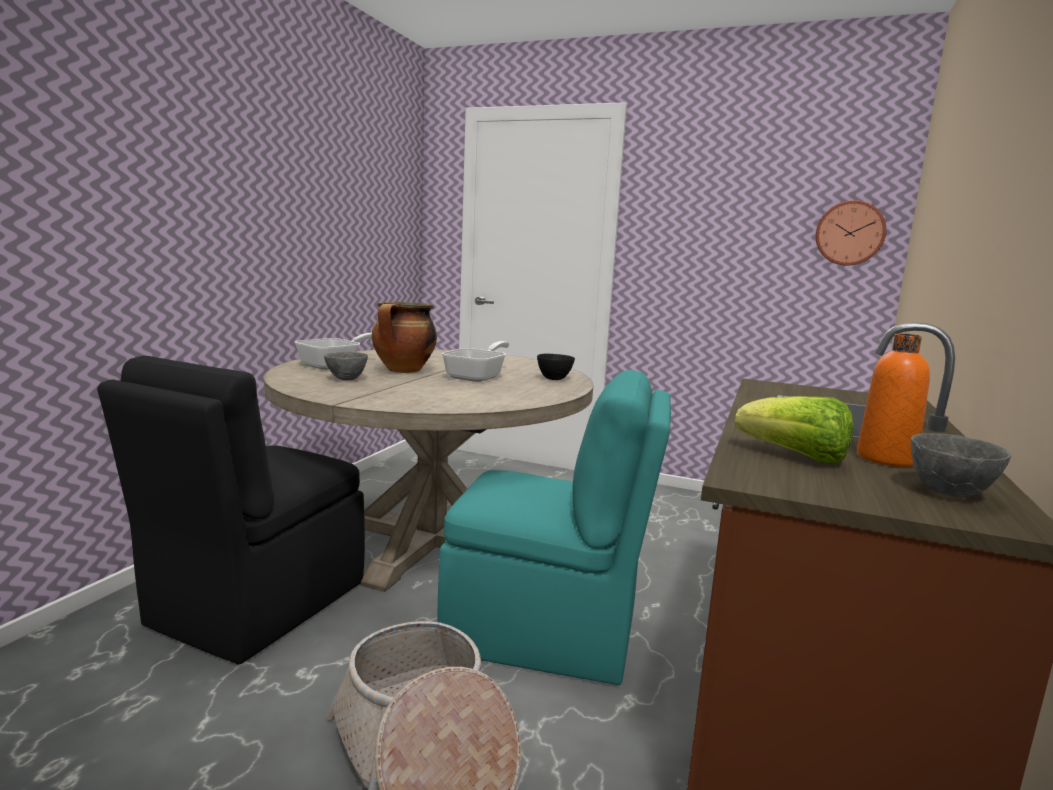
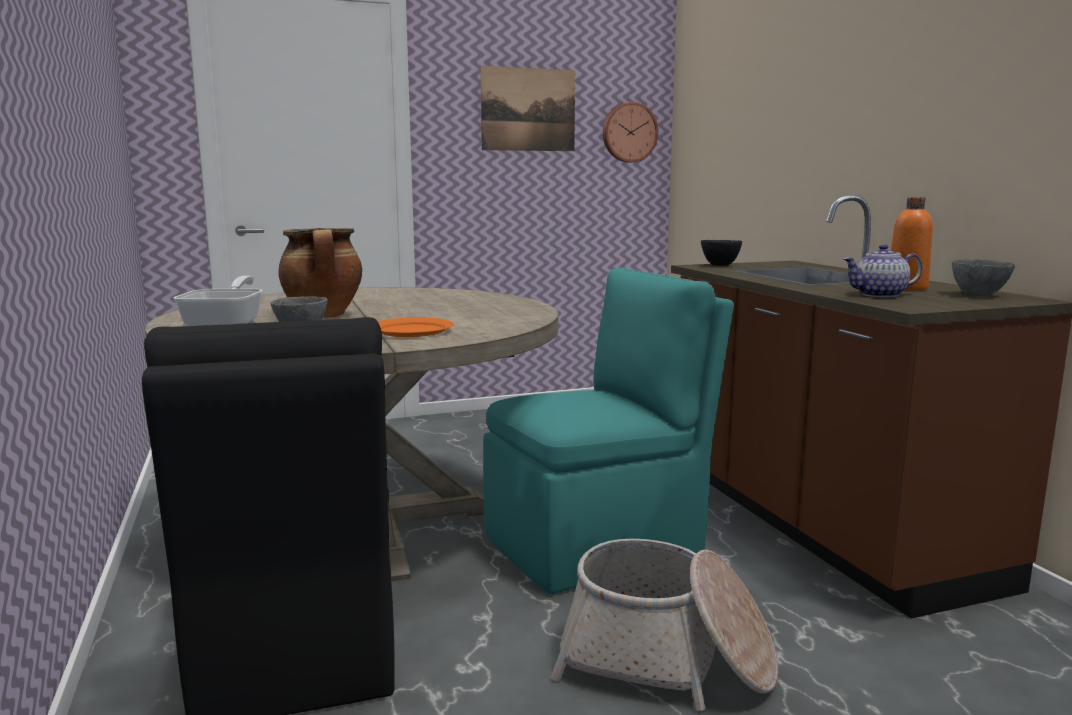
camera: 40 degrees left, 0 degrees up
(405, 393) = (412, 330): none -> orange plate
(478, 377) = (414, 307): frying pan -> none
(553, 379) = (479, 298): black bowl -> black bowl (719, 265)
(732, 209) = (528, 109): none -> picture
(795, 457) = (879, 295): lettuce -> teapot

